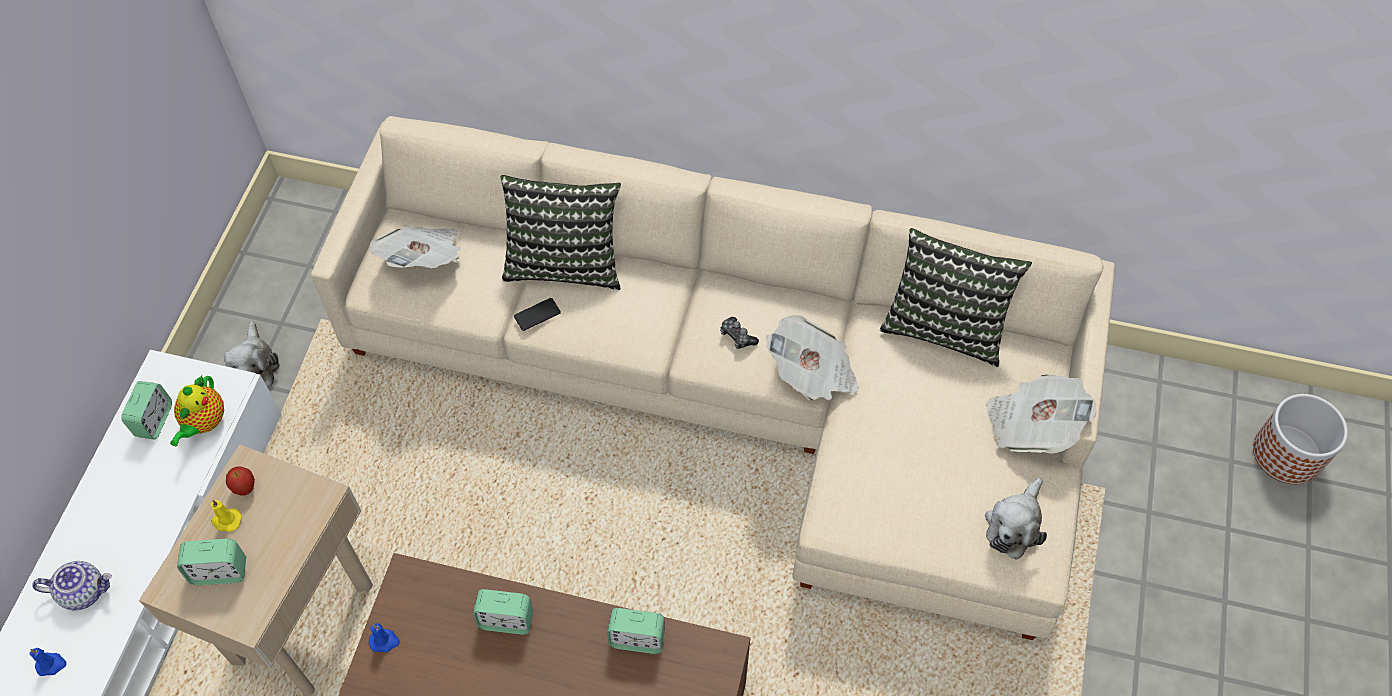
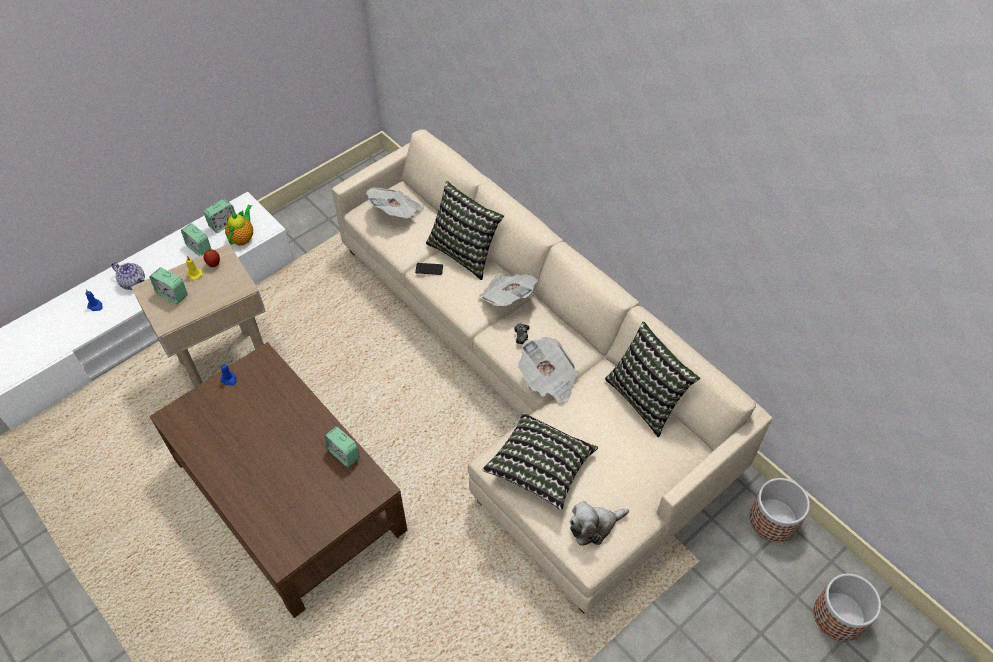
camera: 35 degrees right, 5 degrees down
(204, 423) = (243, 237): teapot -> teapot turned 150 degrees clockwise
(255, 365) = (301, 232): plush toy -> none
(506, 620) = (290, 405): alarm clock -> alarm clock (199, 248)
(895, 494) = (540, 468): none -> pillow
(1032, 425) = (650, 480): newspaper -> newspaper (507, 297)
(1143, 387) = (773, 520): none -> planter

